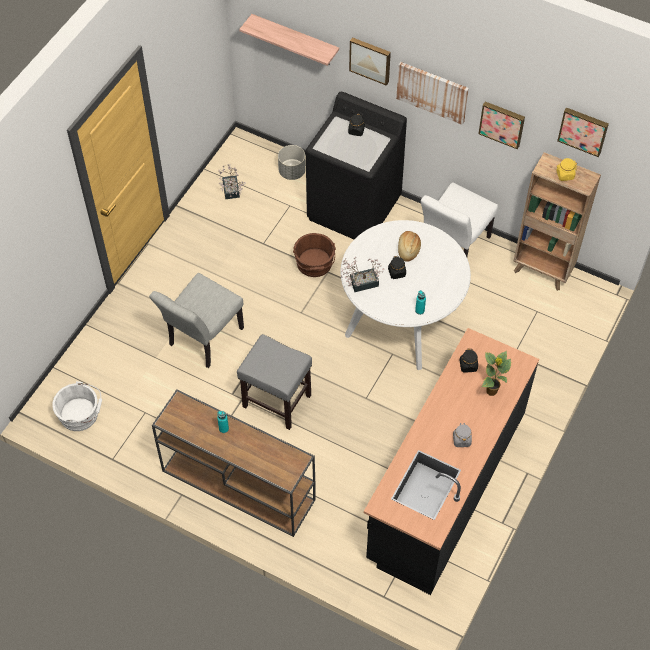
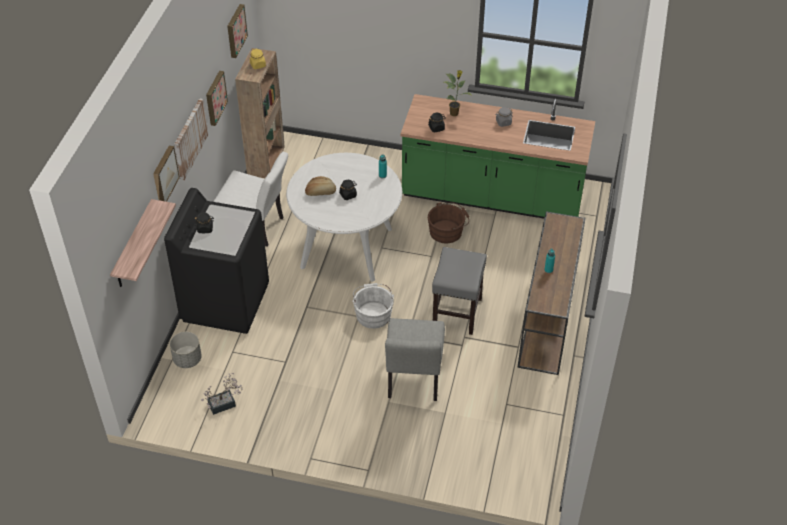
camera: 105 degrees left, 10 degrees down
(81, 414) = (529, 453): white bucket -> white bucket (373, 313)
(202, 340) = (413, 381): grey chair -> grey chair turned 75 degrees clockwise
(314, 264) = (300, 317): brown bucket -> brown bucket (447, 231)
(360, 283) = (367, 215): potted plant -> none
(444, 487) = (492, 197): black counter -> green counter

